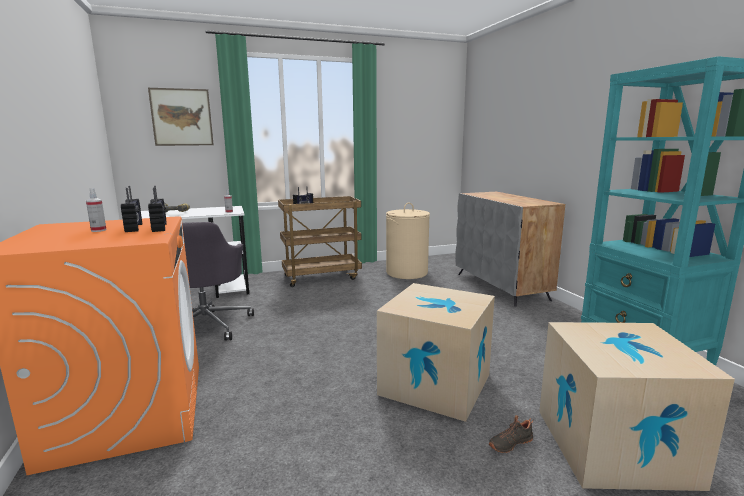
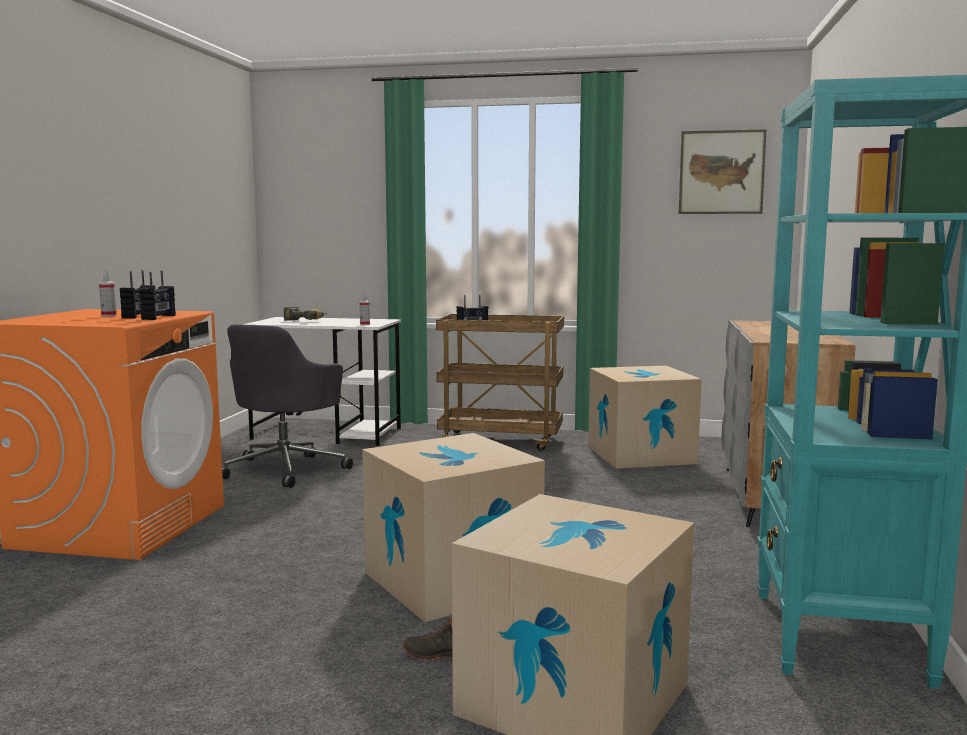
camera: 30 degrees right, 5 degrees down
(182, 117) = (340, 194): picture -> picture (721, 172)
(407, 273) = (641, 455): beige laundry basket -> cardboard box

